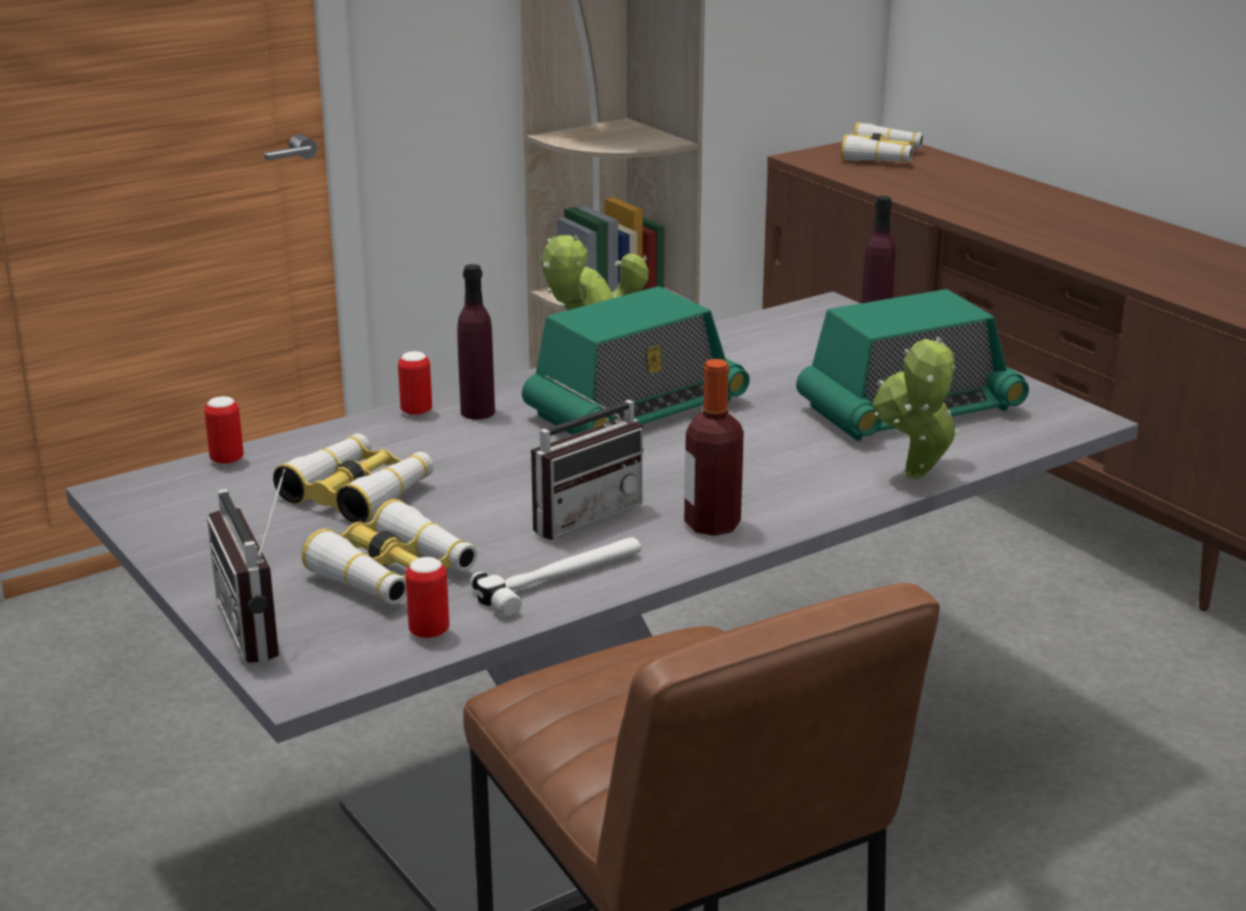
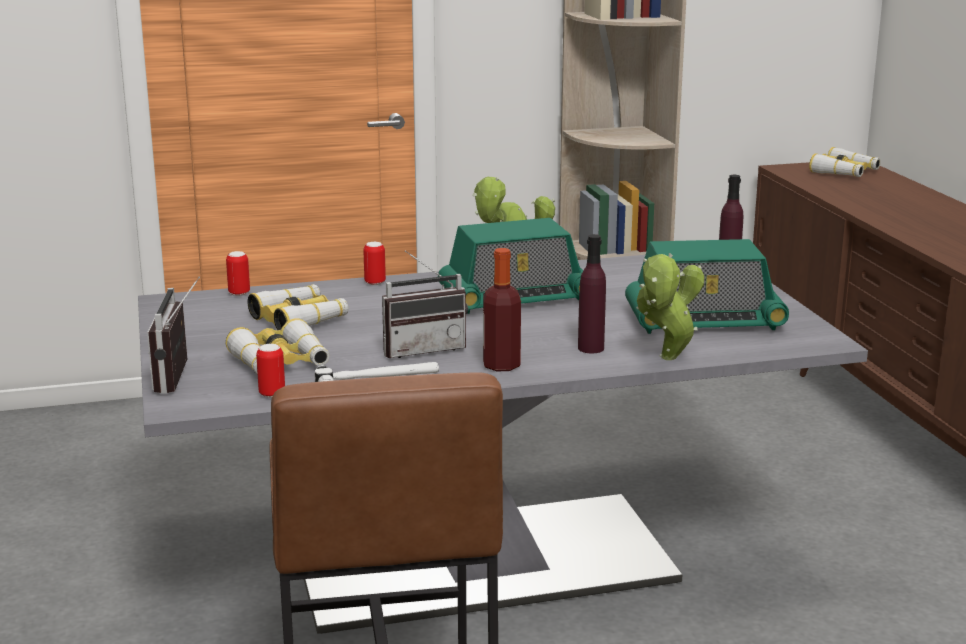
camera: 20 degrees right, 5 degrees down
(477, 412) = (413, 287): purple bottle -> purple bottle (590, 348)

